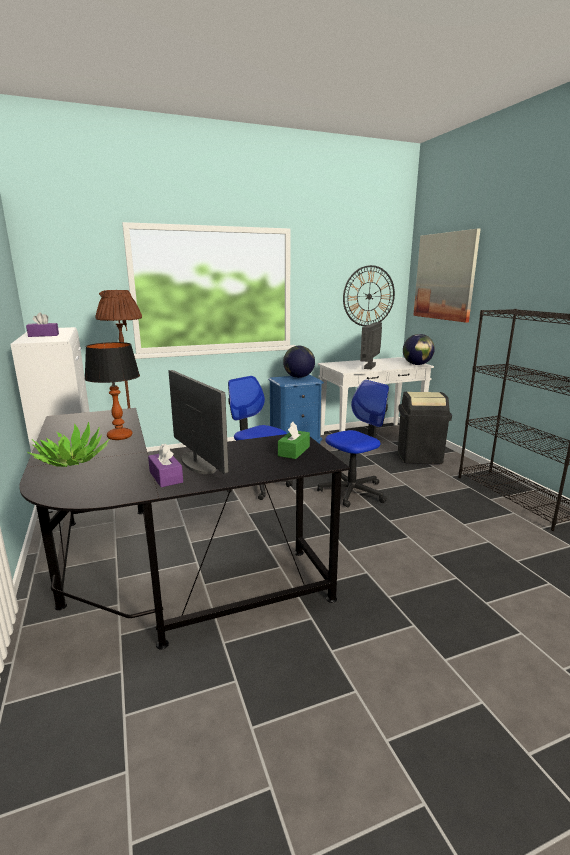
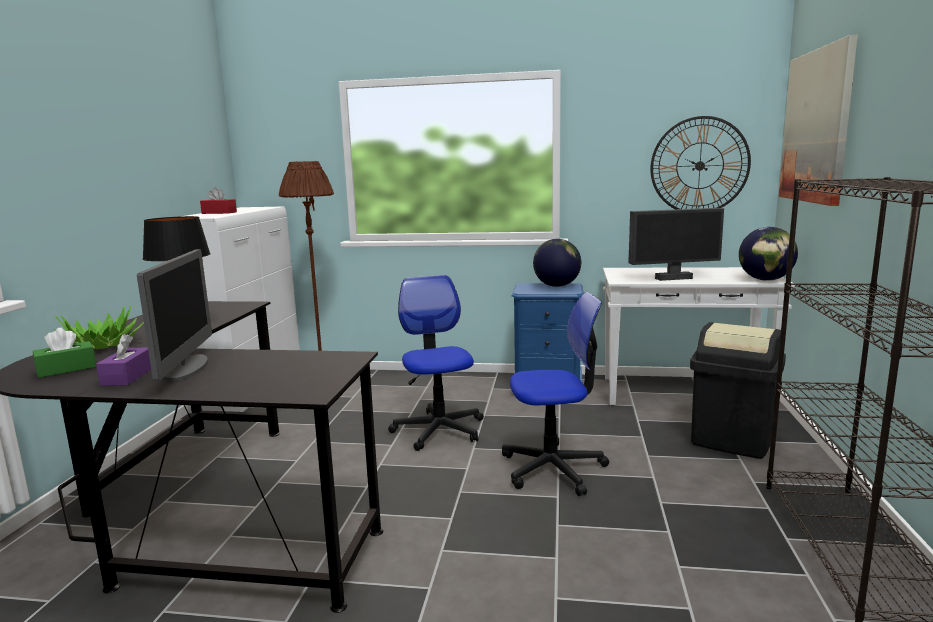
camera: 30 degrees right, 5 degrees down
(43, 335) = (219, 213): purple tissue box -> red tissue box
(294, 451) = (309, 372): green tissue box -> green tissue box (66, 369)
(370, 367) = (673, 278): monitor -> monitor turned 150 degrees counterclockwise

